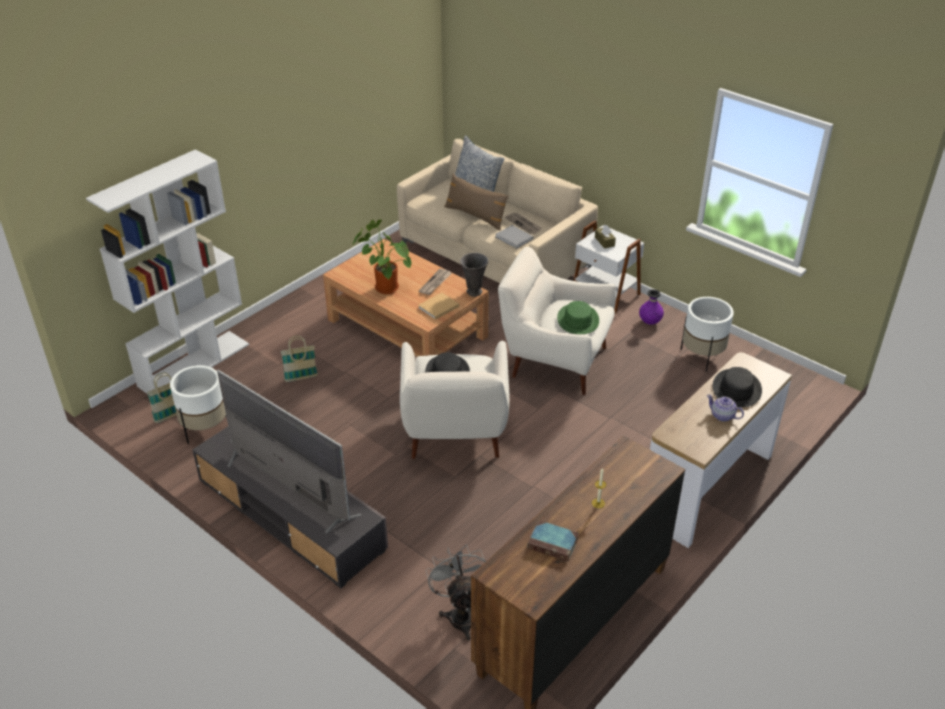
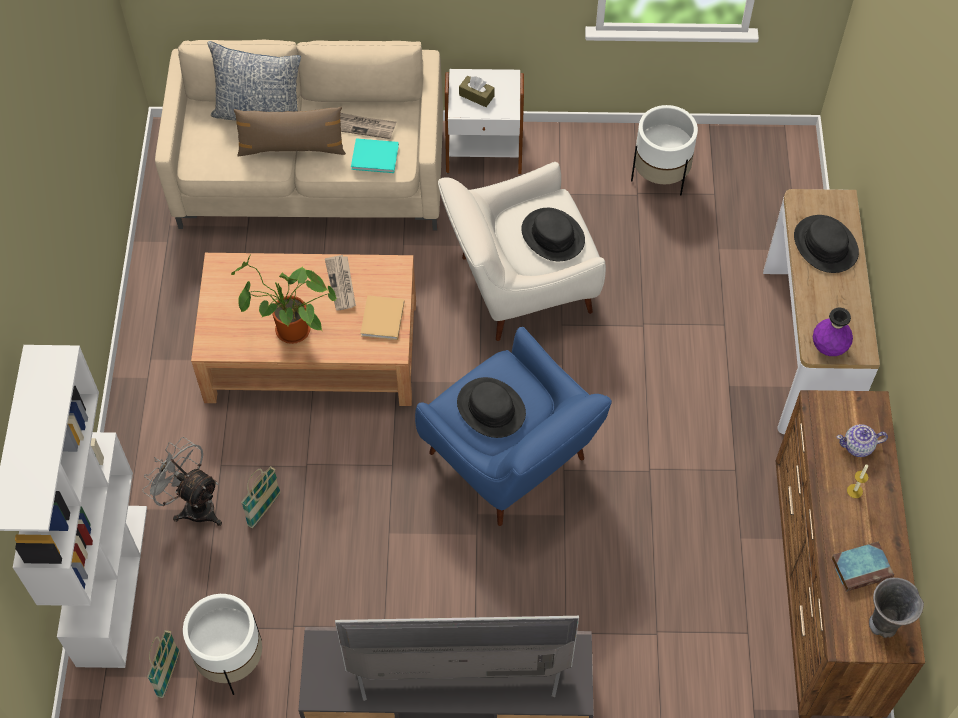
camera: 40 degrees left, 20 degrees up
(455, 434) = (512, 461): white armchair -> blue armchair
(460, 613) = (723, 668): grey fan -> grey fan (193, 505)
(474, 292) = (400, 269): grey vase -> grey vase (883, 626)
(514, 238) = (376, 157): grey book -> turquoise book
(578, 320) = (553, 235): green hat -> black hat
(650, 322) = (567, 161): purple vase -> purple vase (828, 347)
(722, 416) = (843, 290): teapot -> teapot (858, 446)

